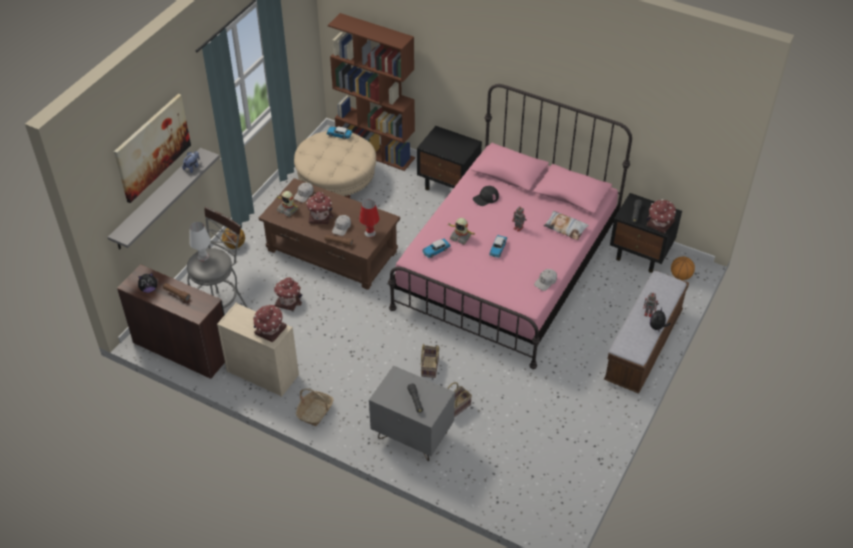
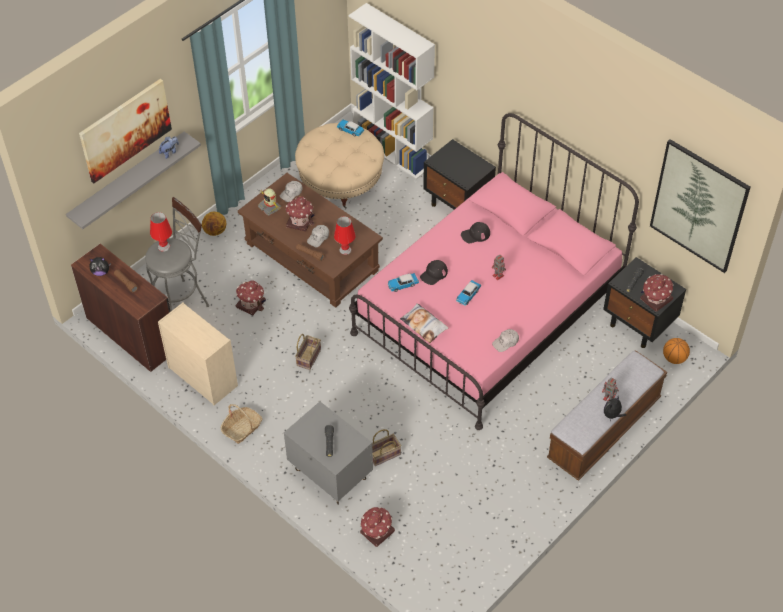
camera: 15 degrees right, 5 degrees up
(203, 256) = (164, 246): white table lamp -> red table lamp
(270, 331) = (207, 339): toy house -> toy house (376, 532)
(376, 152) = (393, 152): brown bookcase -> white bookcase
(429, 366) = (372, 404): basket -> basket (308, 357)
(460, 237) = (434, 274): toy robot -> black cap
(565, 227) = (549, 285): pillow -> pillow (424, 325)
(692, 127) = (698, 206): none -> picture

